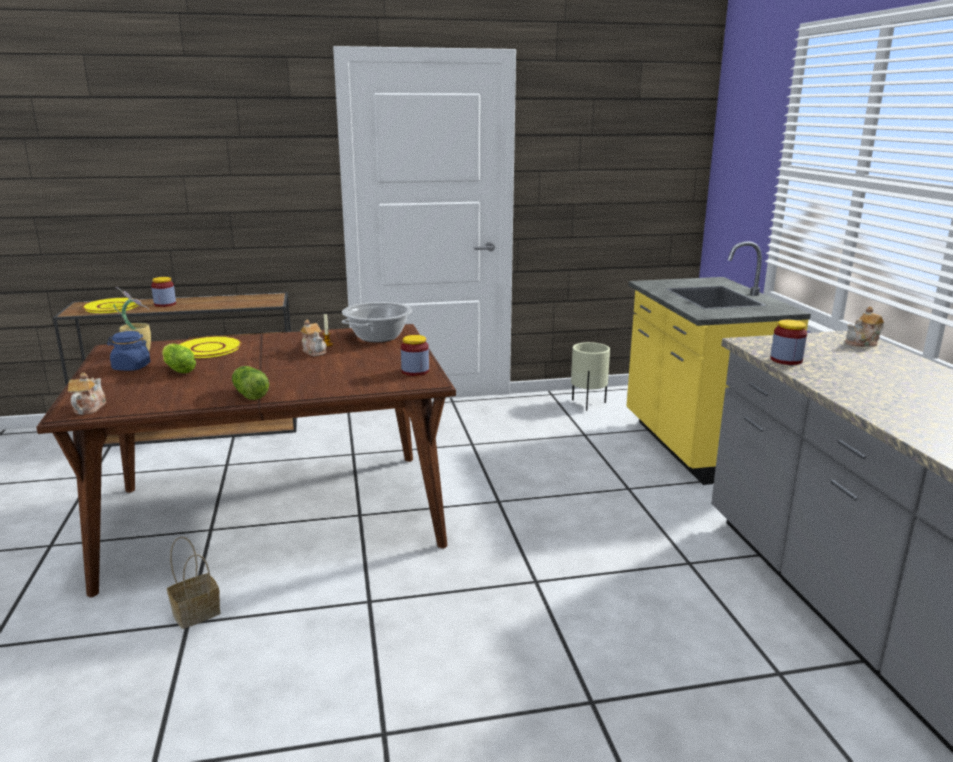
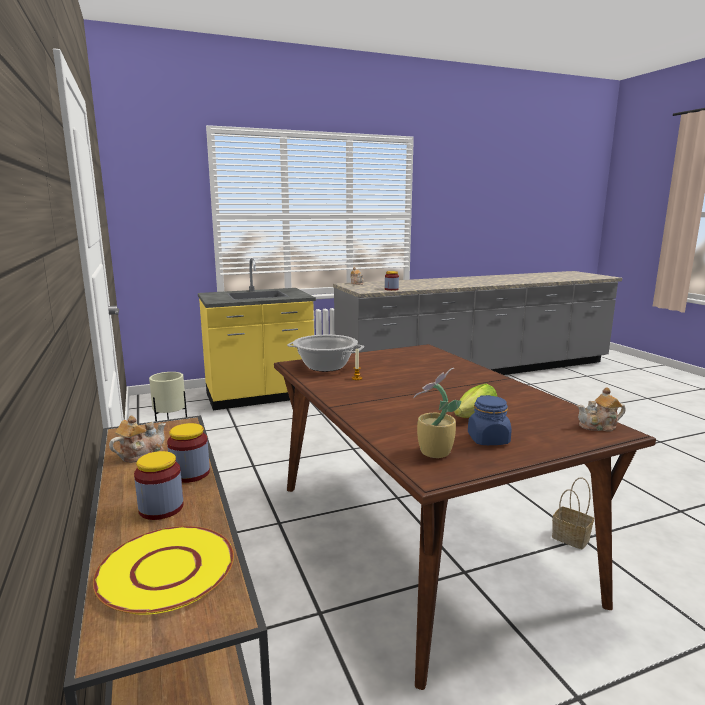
camera: 100 degrees left, 5 degrees down
(208, 348) = (398, 419): yellow plate -> none
(249, 394) = (498, 383): lettuce -> none
(314, 351) = (379, 379): teapot -> teapot (140, 454)
(415, 371) = (407, 351): jar -> jar (190, 473)

